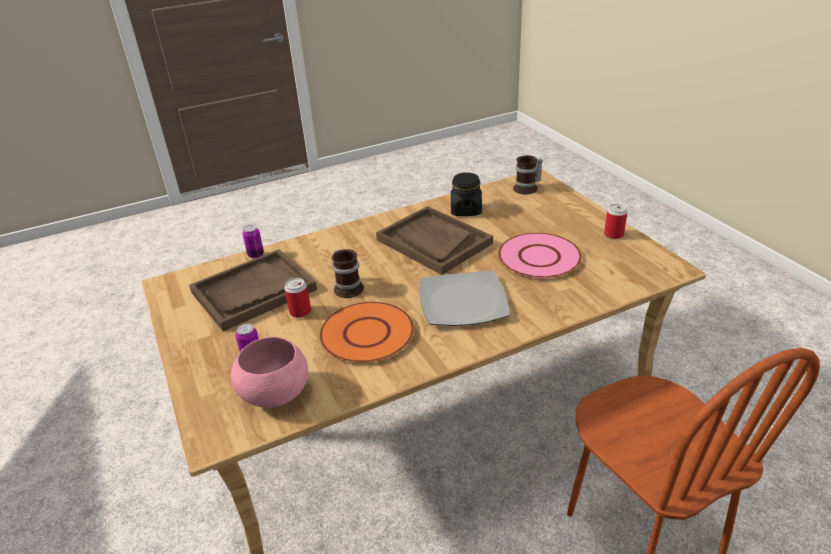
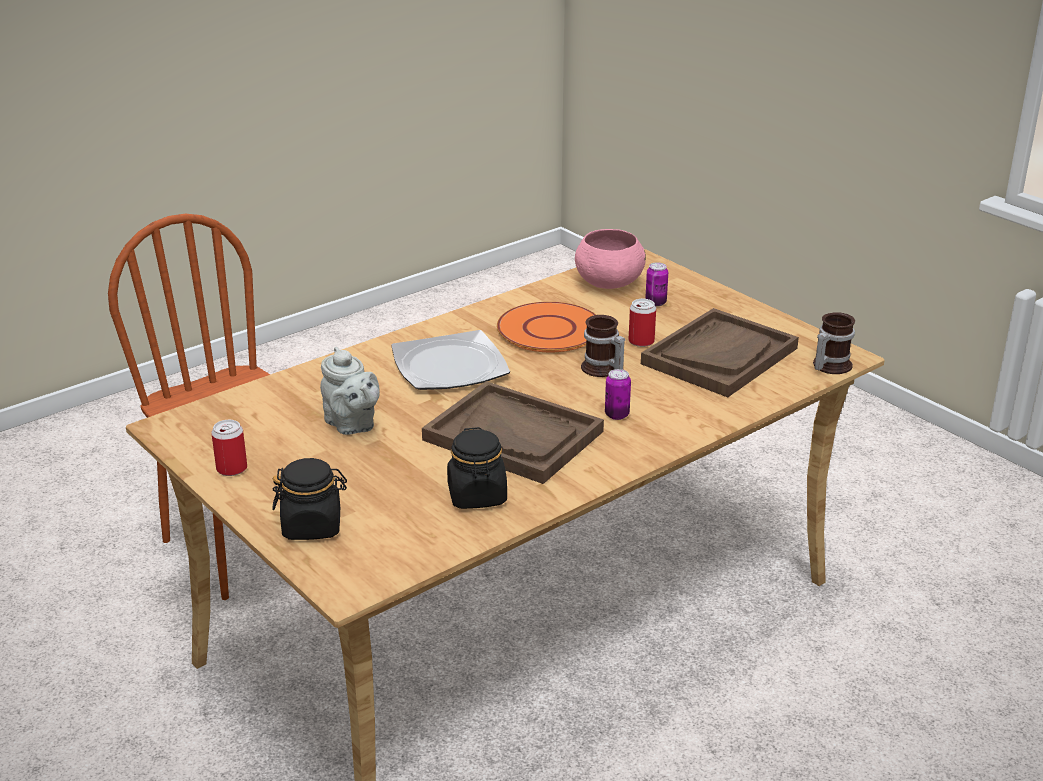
camera: 165 degrees right, 5 degrees down
(256, 255) = (766, 397): can -> can (617, 415)
(528, 188) = (366, 555): mug -> mug (828, 366)
(539, 257) = (352, 425): pink plate -> grey teapot
(557, 202) = (312, 526): none -> black jar

